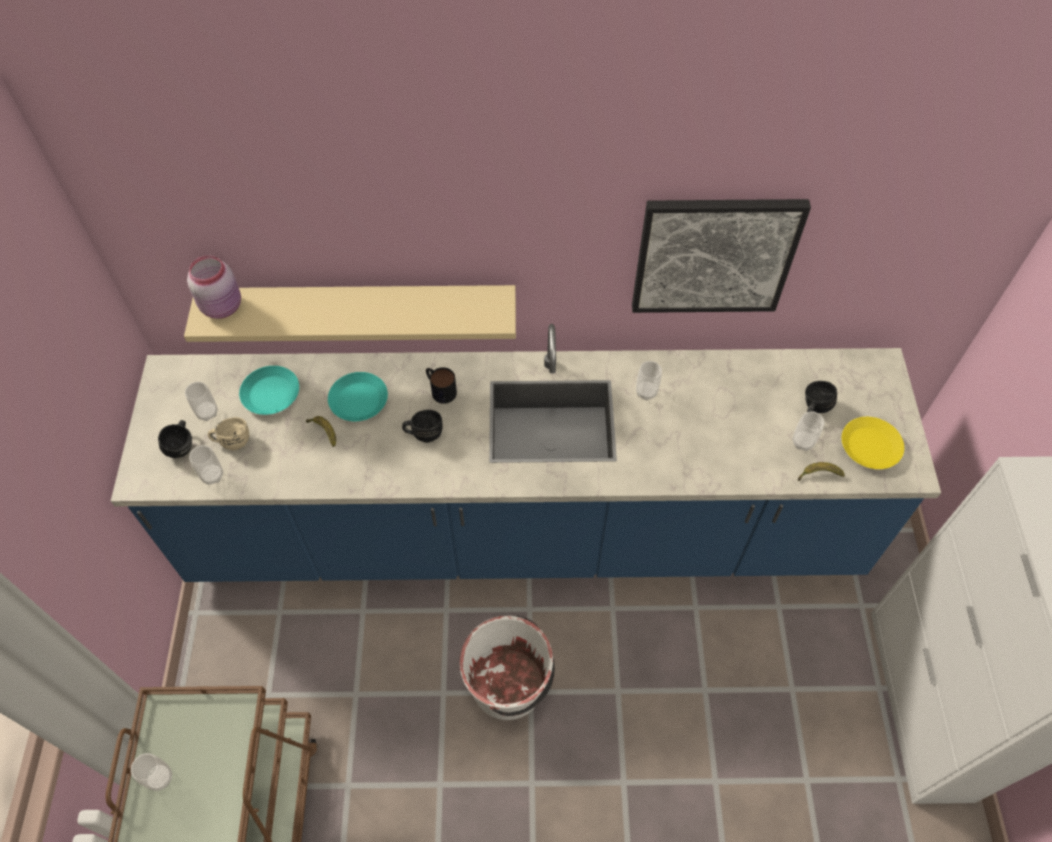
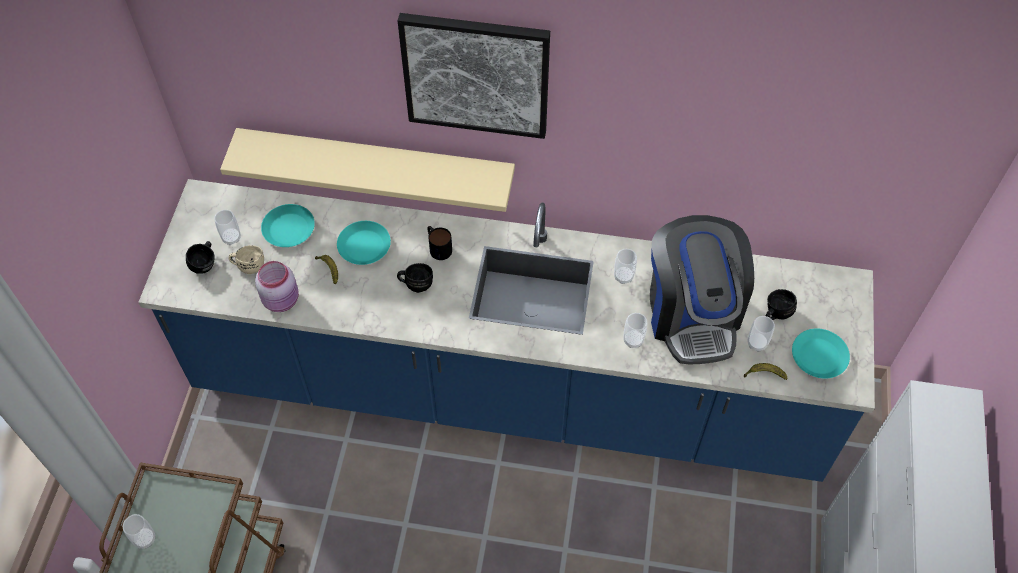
camera: 10 degrees right, 0 degrees up
(212, 475) = (227, 293): cup -> cup (633, 340)
(223, 306) = (257, 147): pink jar -> pink jar (282, 300)
(509, 685) = (466, 527): white bucket -> none
(714, 255) = (694, 162): picture -> picture (476, 74)
(728, 421) = (692, 313): none -> coffee machine
(870, 447) = (819, 357): yellow plate -> turquoise plate

